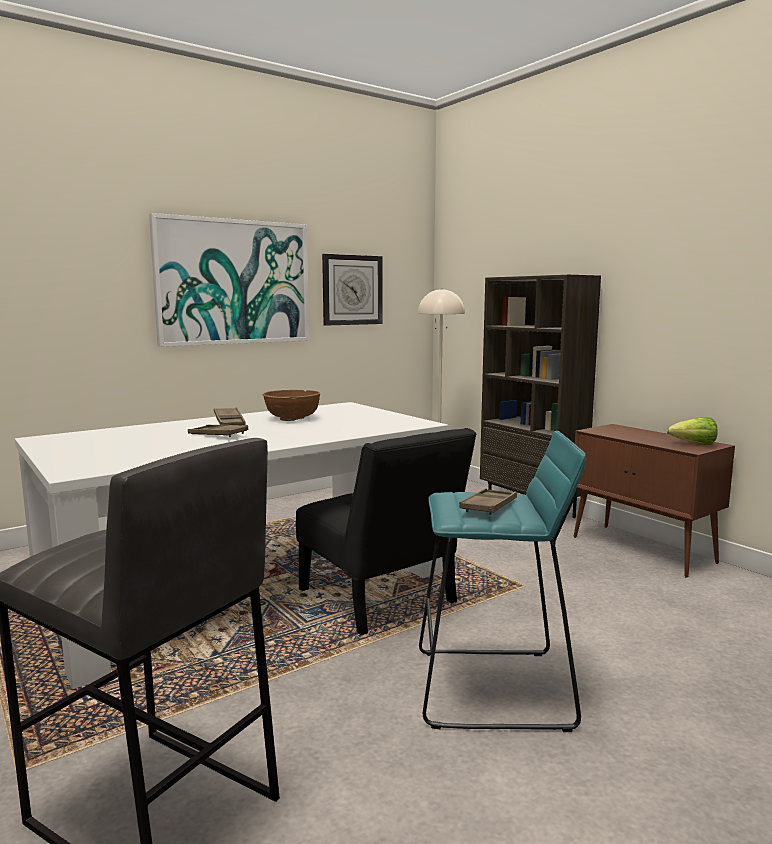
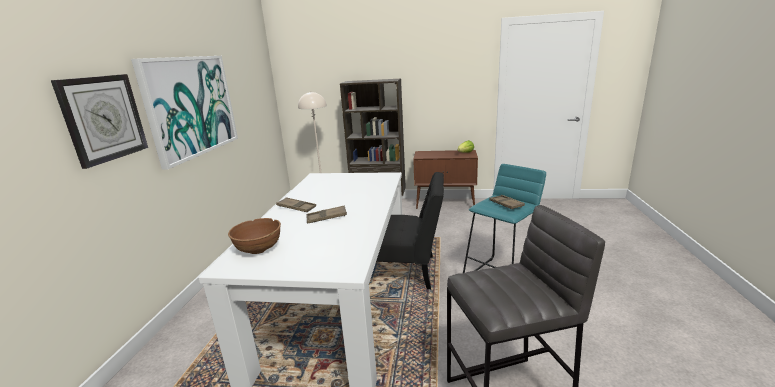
camera: 45 degrees left, 10 degrees up
(292, 419) = (323, 193): brown bowl -> brown bowl (258, 248)
(352, 290) = (245, 98): wall clock -> wall clock (103, 118)

